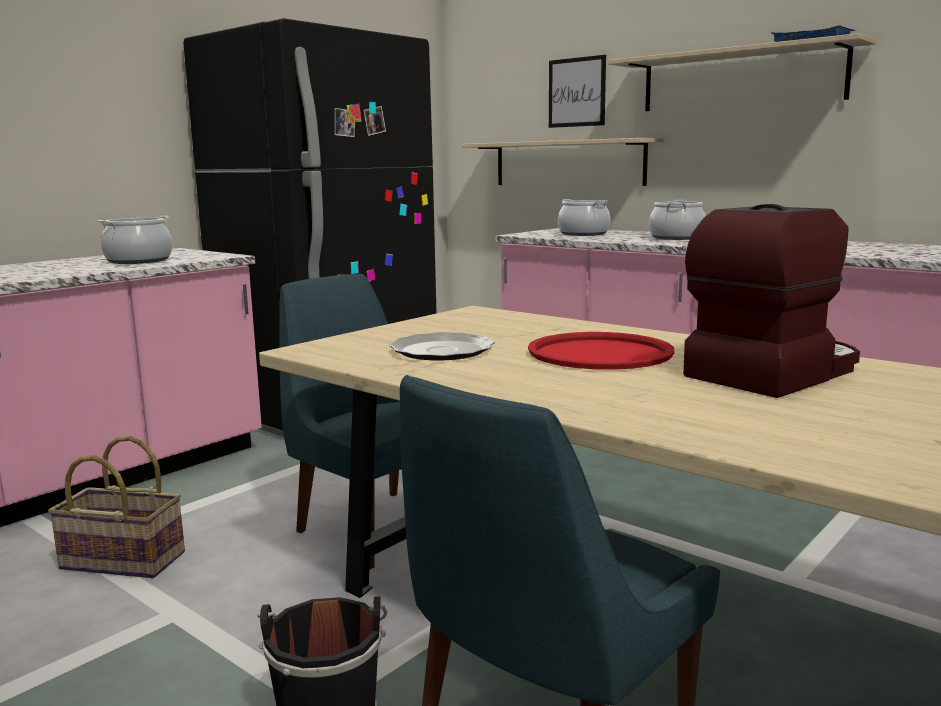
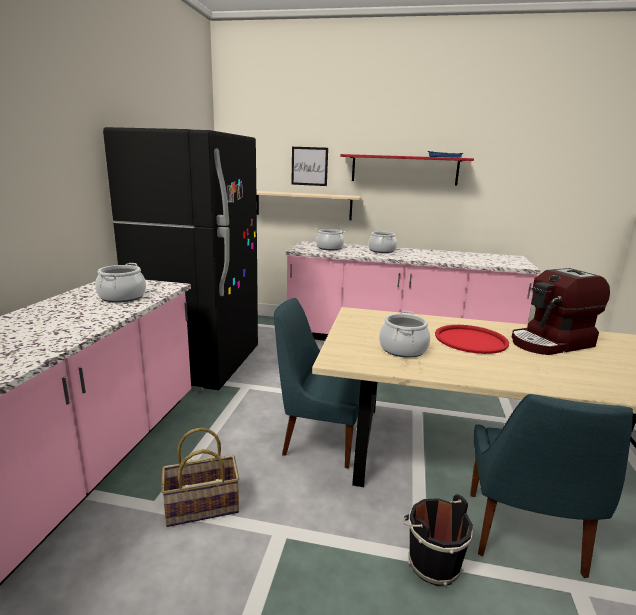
camera: 30 degrees left, 5 degrees up
(442, 351) = (403, 349): plate -> cooking pot
(740, 79) = (404, 169): beige shelf -> red shelf
(772, 372) = (551, 343): coffee machine -> coffee machine turned 135 degrees counterclockwise

